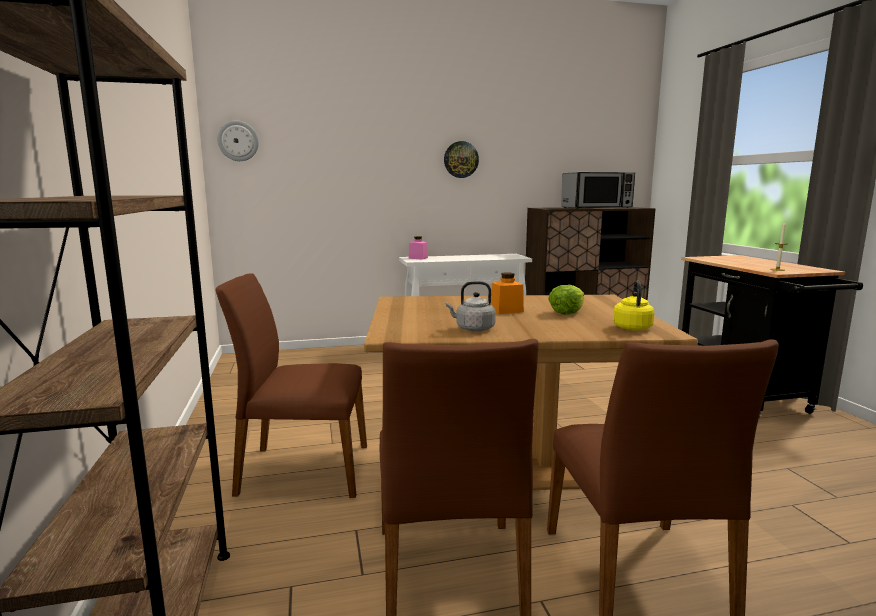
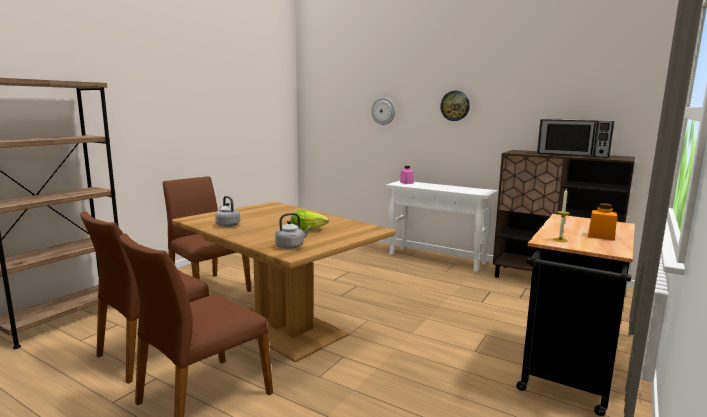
camera: 45 degrees right, 0 degrees up
(238, 141) = (313, 94): wall clock -> wall clock (383, 111)
(506, 310) = (284, 221): orange jar -> orange jar (601, 236)
(632, 327) = (291, 246): yellow kettle -> grey kettle

